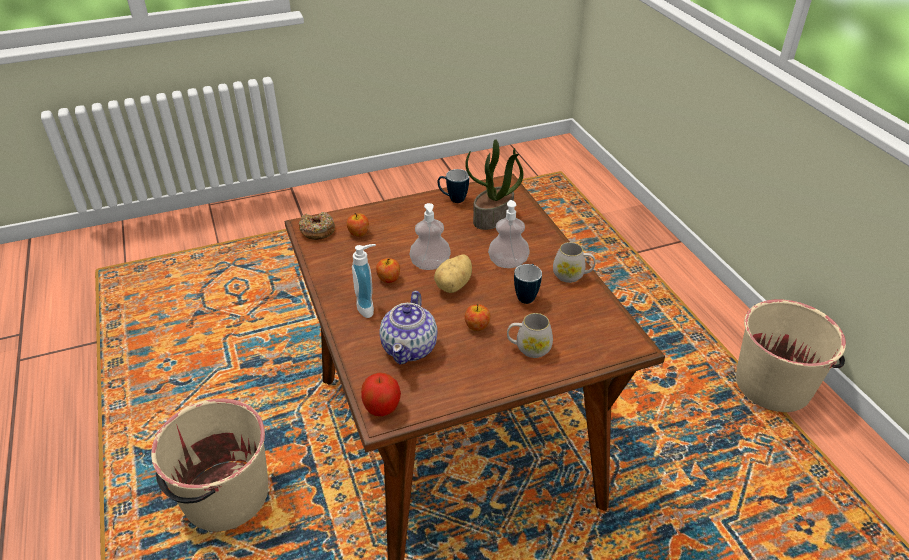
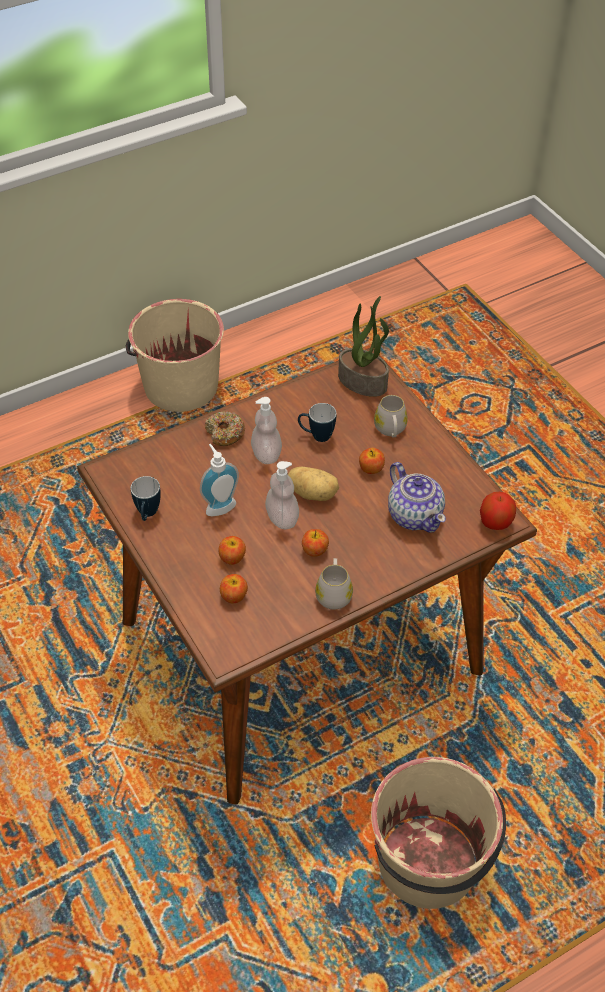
camera: 100 degrees left, 10 degrees up
(317, 231) = (235, 640): donut -> donut (225, 433)
(369, 307) = (365, 559): soap dispenser -> soap dispenser (219, 505)
(396, 235) = (232, 558): none -> apple
(410, 347) = (414, 515): teapot -> teapot turned 60 degrees clockwise
(493, 218) = (184, 473): potted plant -> potted plant (363, 381)
(572, 275) = (277, 404): white mug -> white mug (333, 593)

